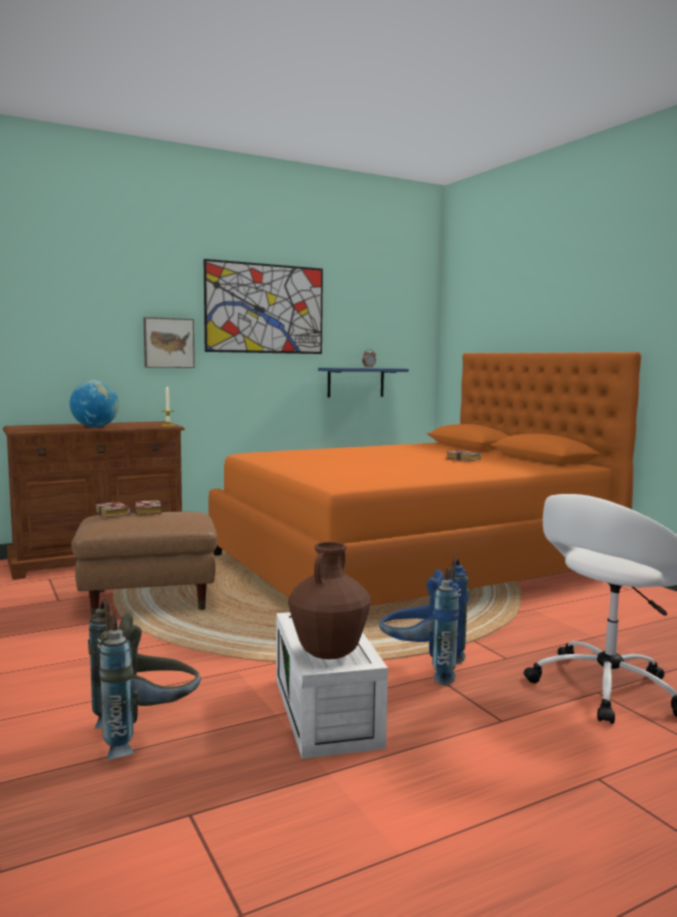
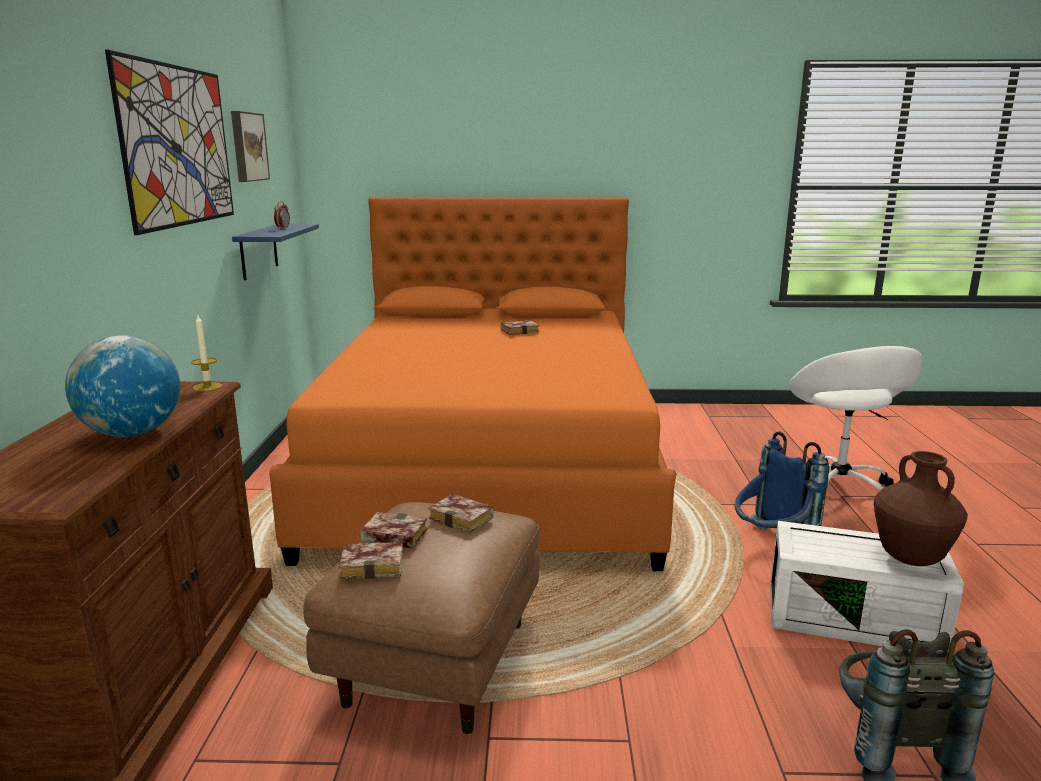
camera: 60 degrees left, 10 degrees up
(168, 343) = (92, 227): picture -> picture (247, 147)
(182, 517) = (464, 518): none -> book

